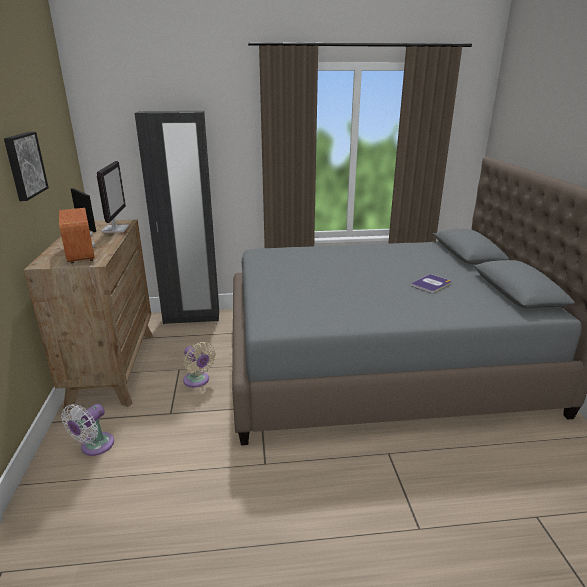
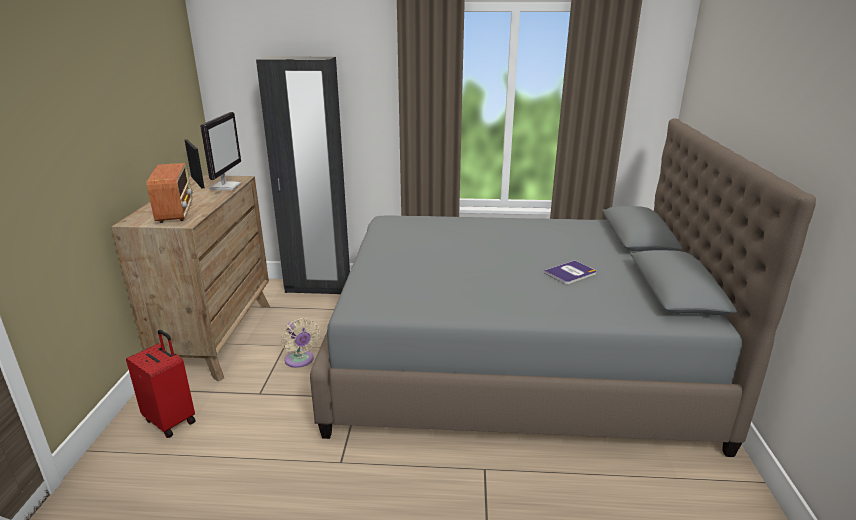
camera: 10 degrees right, 0 degrees up
(24, 165) = (123, 116): picture -> none
(94, 446) = (171, 420): white fan -> red suitcase

